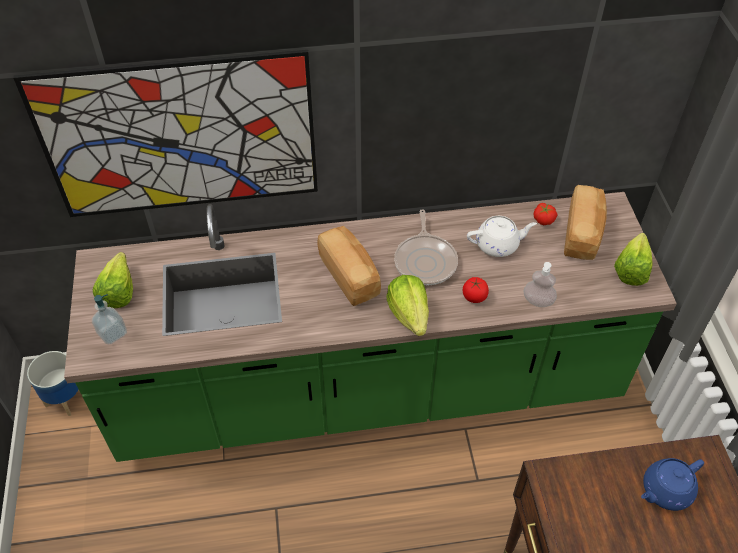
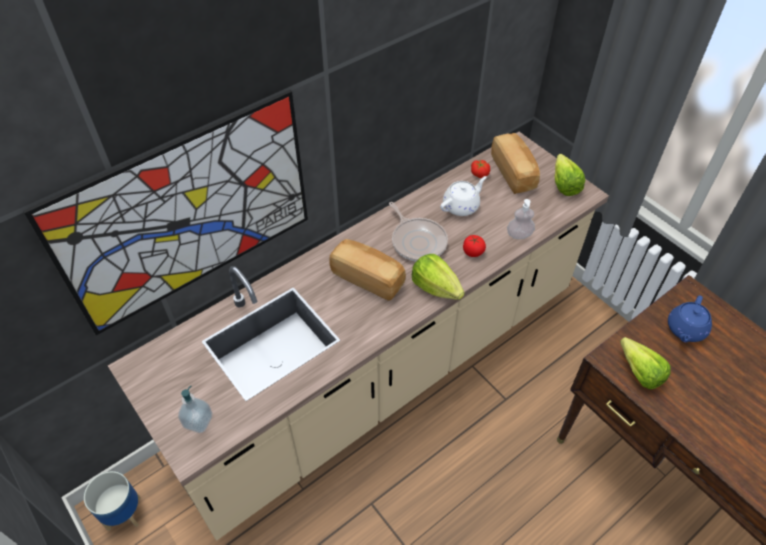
camera: 30 degrees left, 0 degrees up
(121, 288) = (177, 379): lettuce -> lettuce (637, 368)
(369, 390) = (383, 373): green counter -> beige counter

